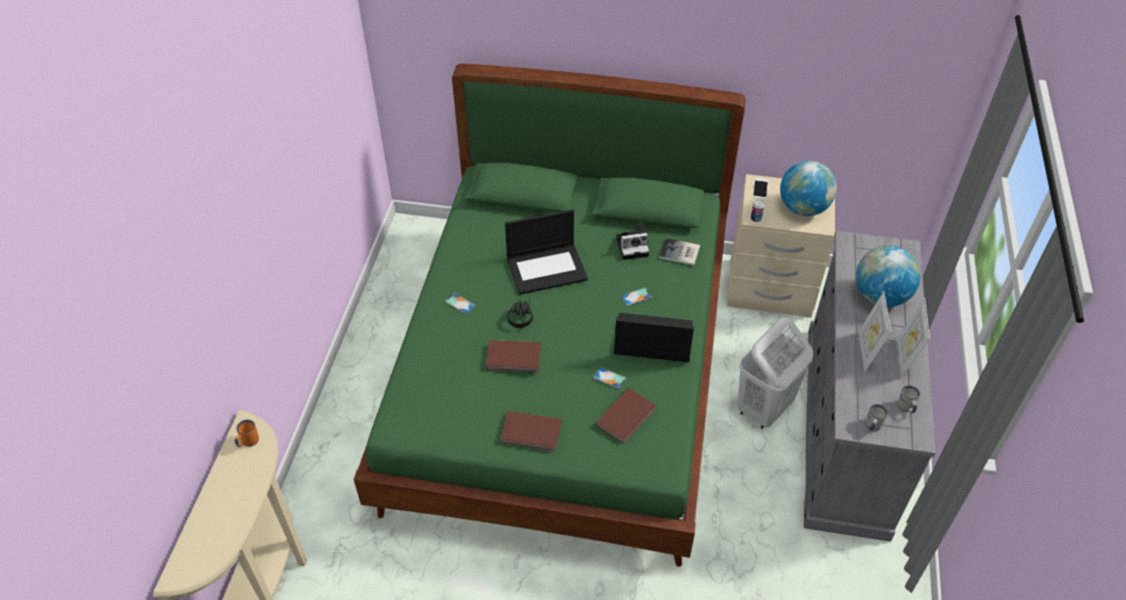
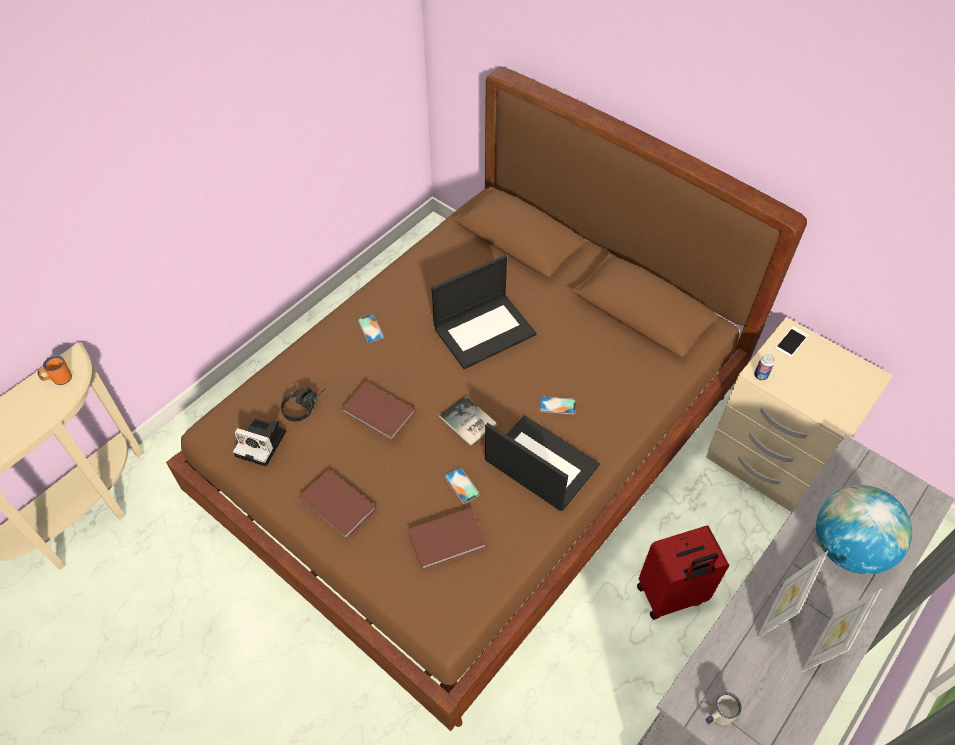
camera: 30 degrees right, 5 degrees up
(521, 315) = (420, 369): black headphones -> black headphones (304, 405)
(547, 268) = (485, 330): laptop -> laptop turned 45 degrees counterclockwise
(564, 378) = (478, 454): green bed -> brown bed
(633, 246) = (596, 345): camera -> camera (263, 443)
(680, 253) = (643, 377): book -> book (467, 422)
(763, 408) = (671, 596): white laundry basket -> red suitcase
(803, 208) = (830, 388): globe -> none
(906, 408) = (781, 716): white mug -> none

